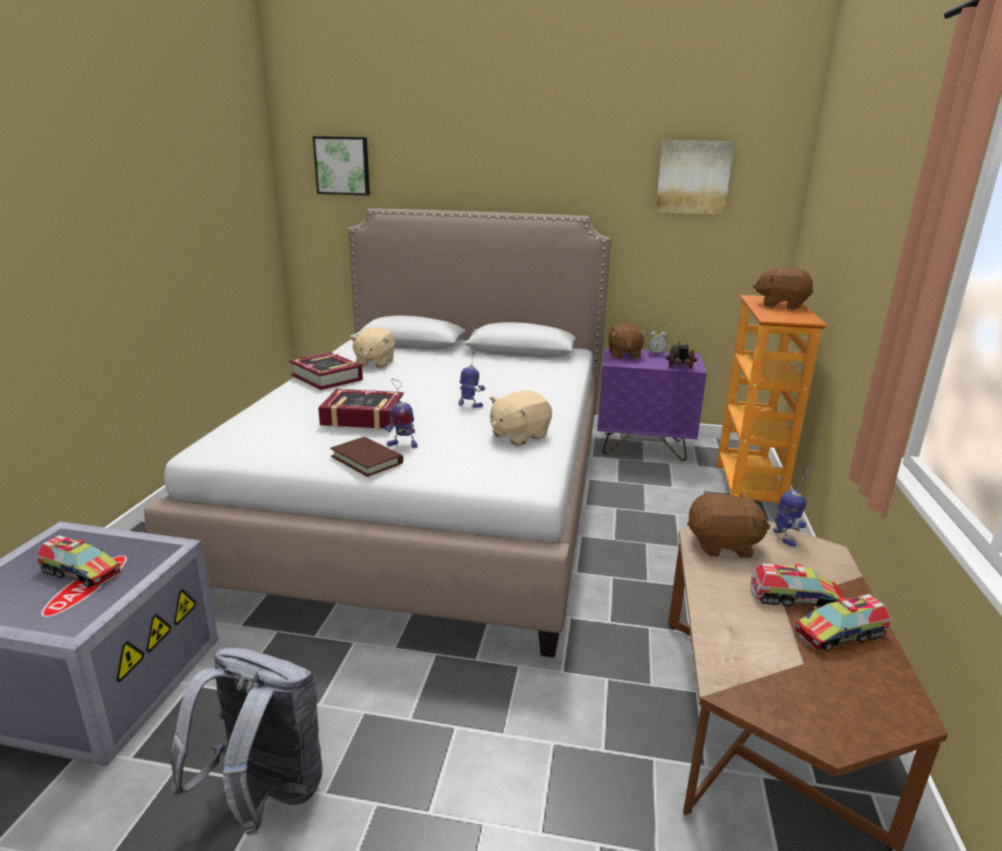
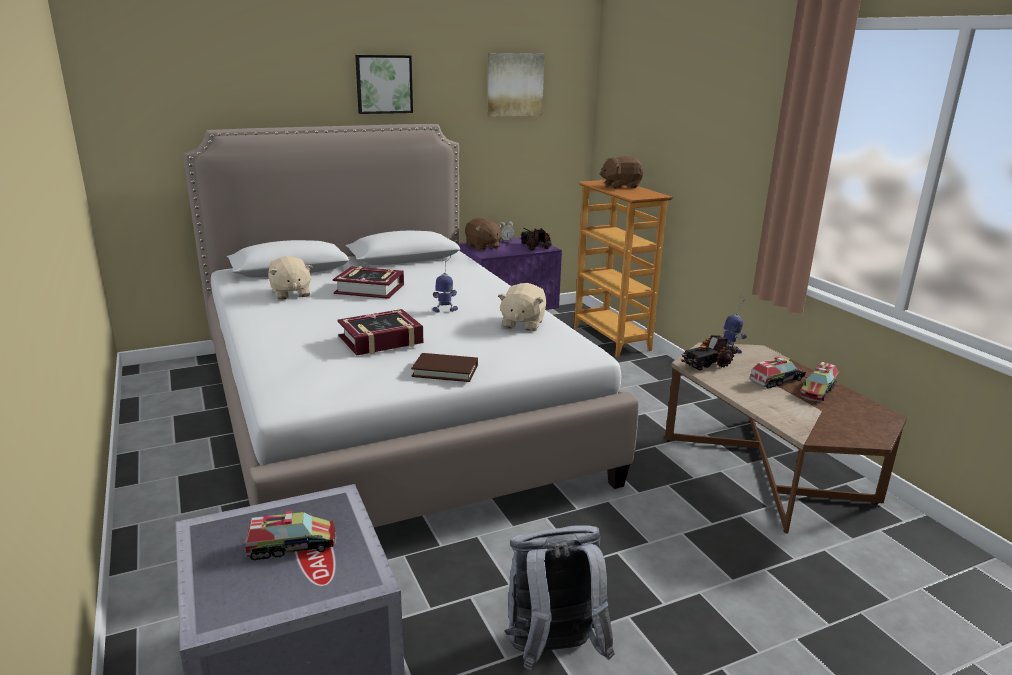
camera: 35 degrees left, 0 degrees up
(327, 377) = (272, 316): book -> book (370, 289)
(342, 166) = (161, 83): picture -> picture (383, 84)
(402, 445) = (450, 353): toy robot -> none
(723, 545) = (707, 364): brown plush toy -> toy truck

